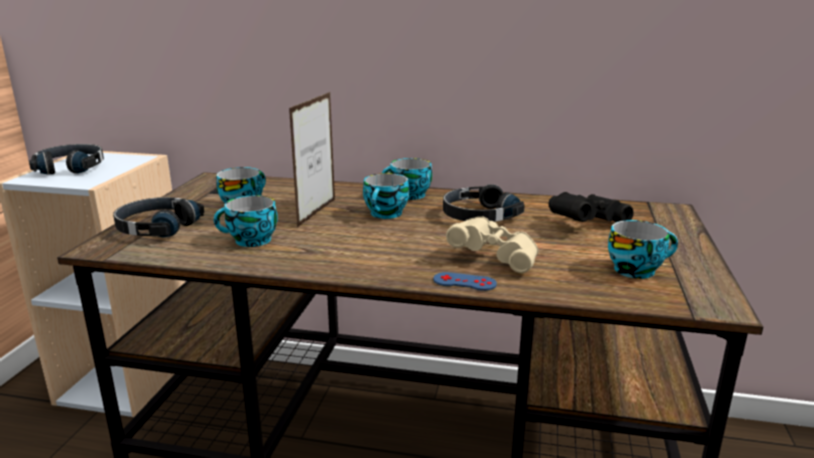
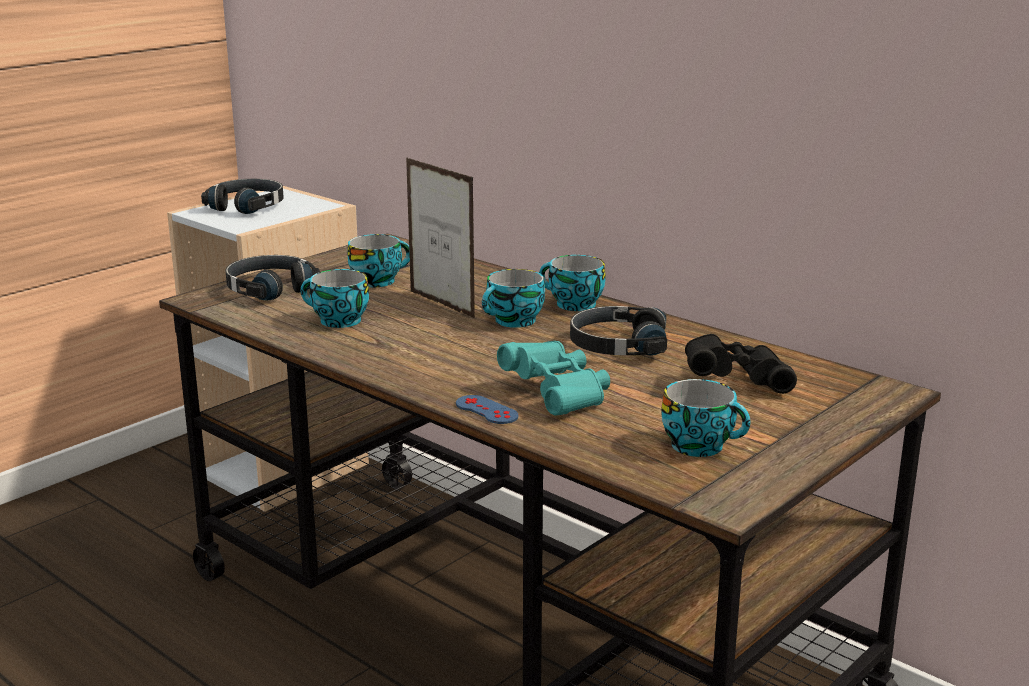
camera: 30 degrees right, 0 degrees up
(317, 213) = (442, 304): picture frame -> picture frame turned 90 degrees counterclockwise
(495, 258) = (558, 395): beige binoculars -> turquoise binoculars

